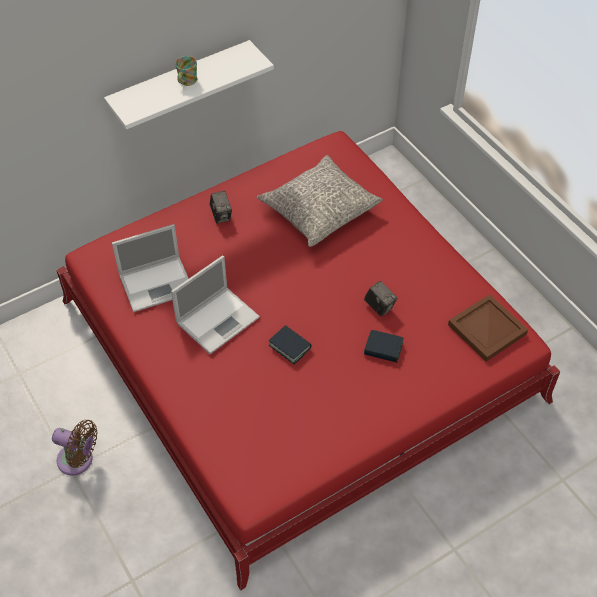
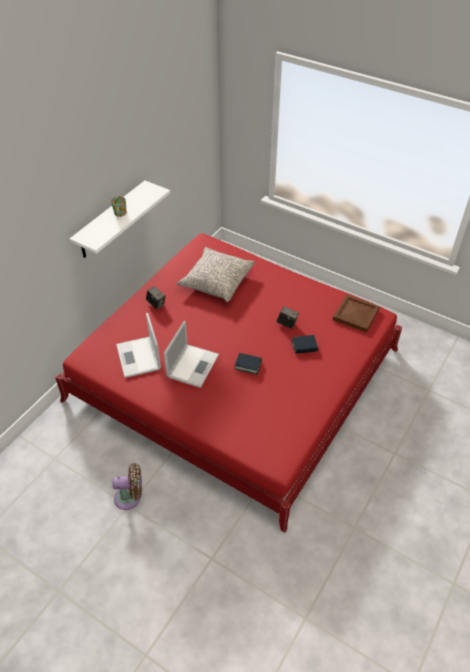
camera: 25 degrees left, 5 degrees down
(158, 283) = (139, 358): laptop -> laptop turned 120 degrees clockwise

